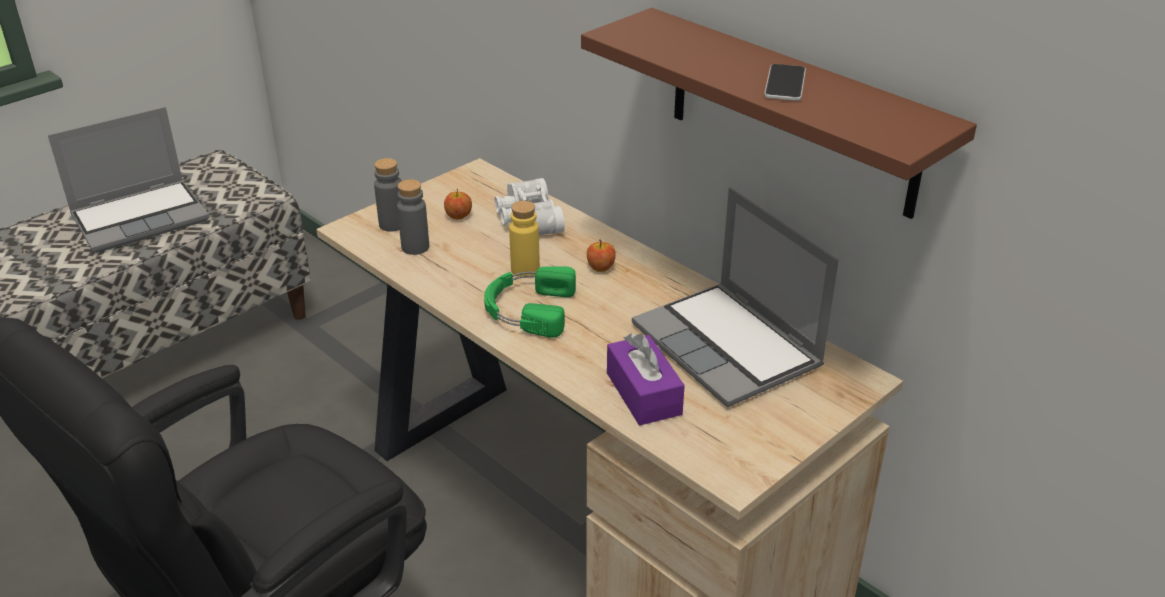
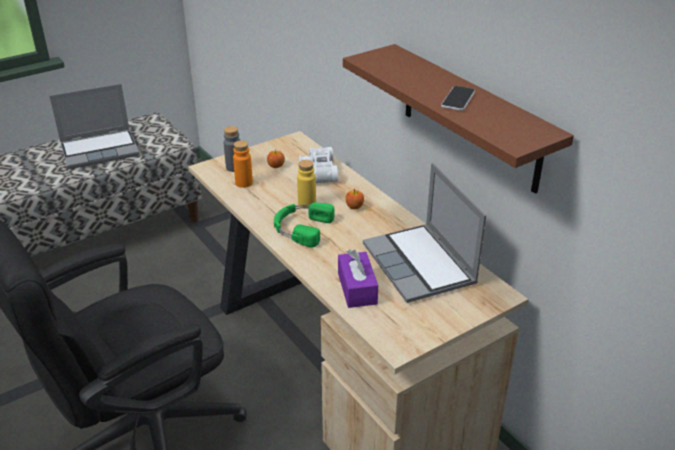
camera: 10 degrees right, 0 degrees up
(415, 247) = (244, 183): grey bottle -> orange bottle

